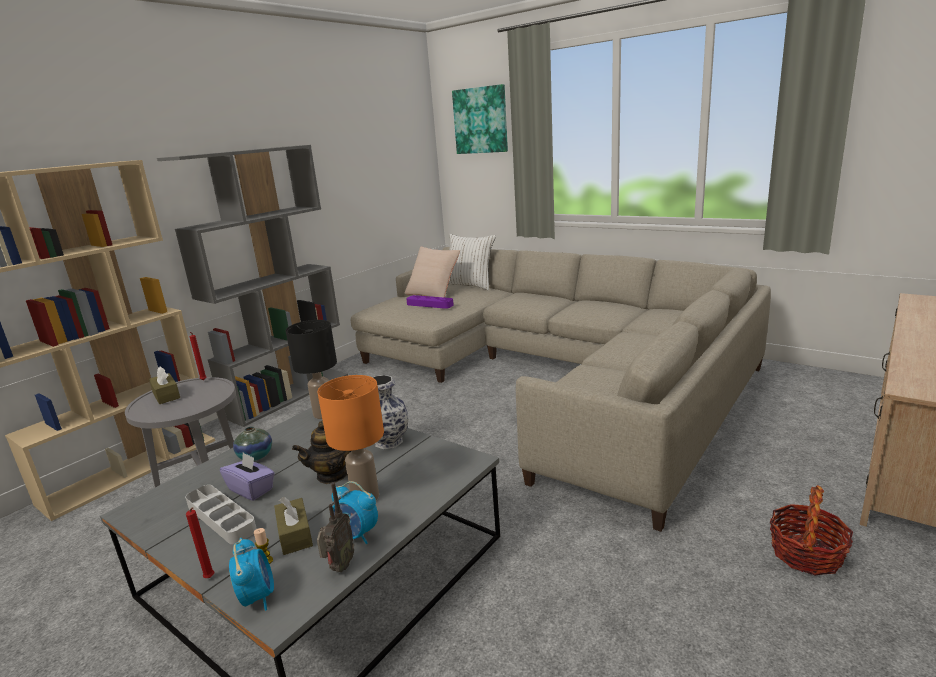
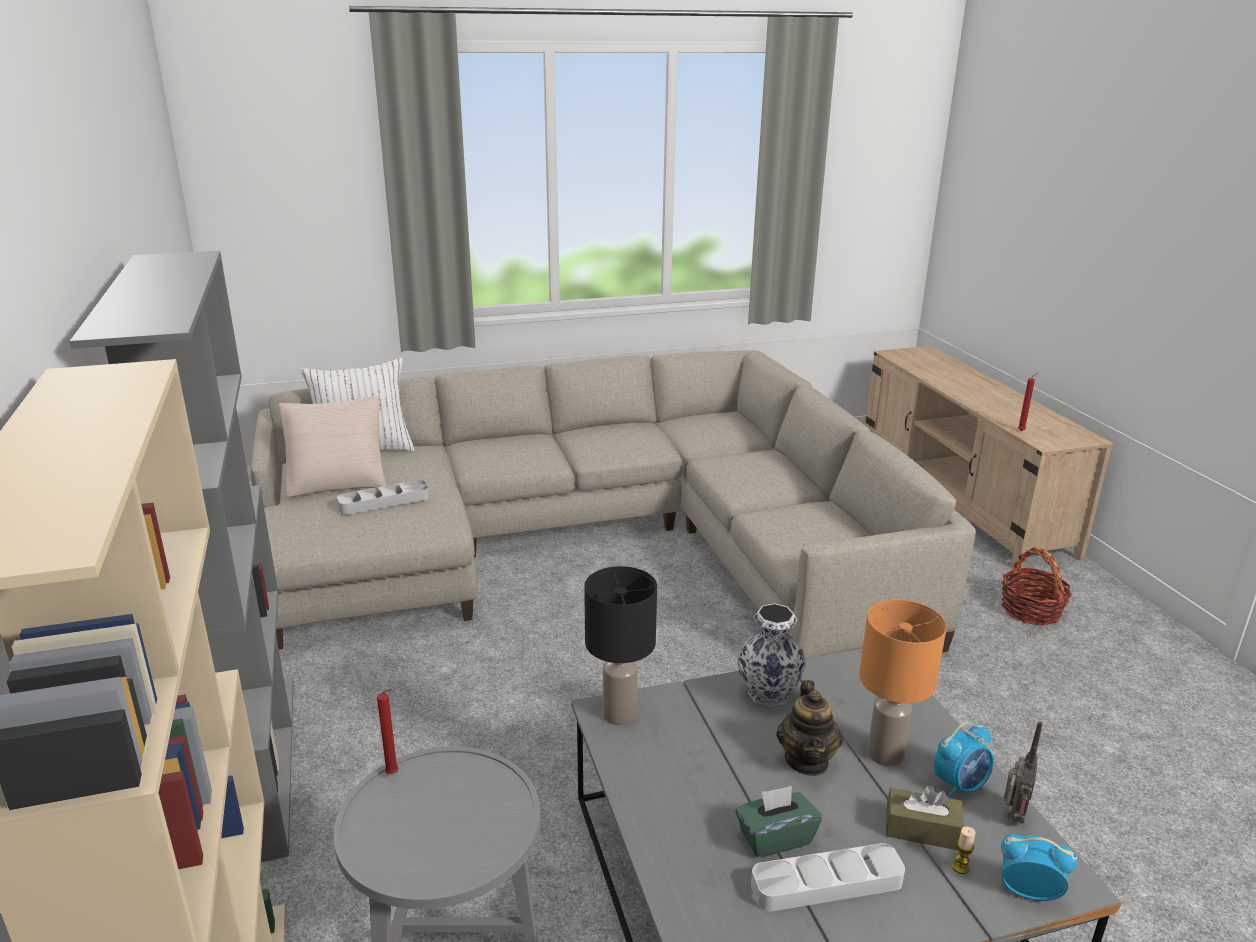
camera: 55 degrees left, 5 degrees up
(166, 395) = (399, 831): brown tissue box -> none
(210, 578) = (964, 923): red candle -> red candle (1022, 431)
(251, 489) = (775, 838): purple tissue box -> green tissue box
(255, 456) = (678, 810): vase -> none
(339, 567) = (1012, 816): radio -> radio turned 60 degrees clockwise
(430, 304) = (384, 502): purple tray -> grey tray
(481, 120) = (299, 157): picture -> none

